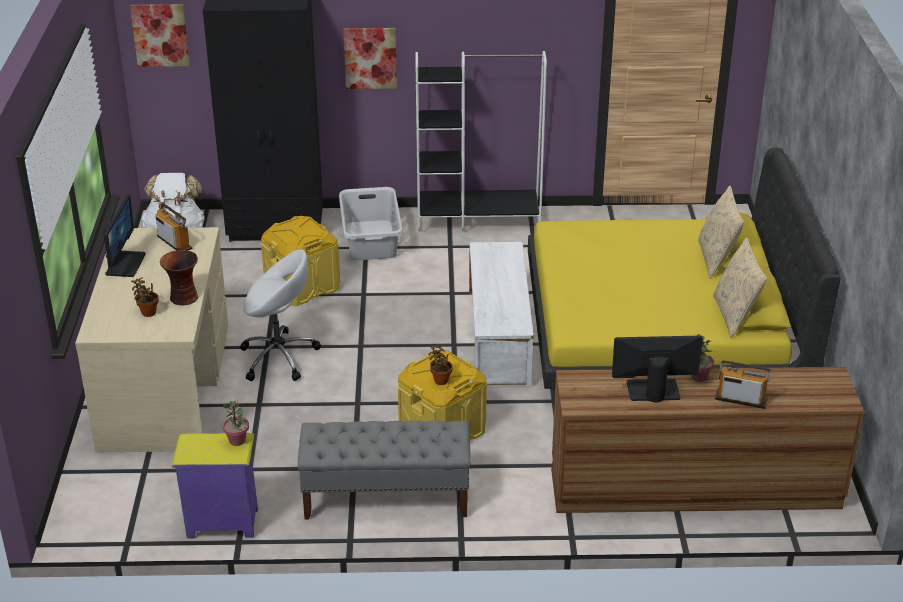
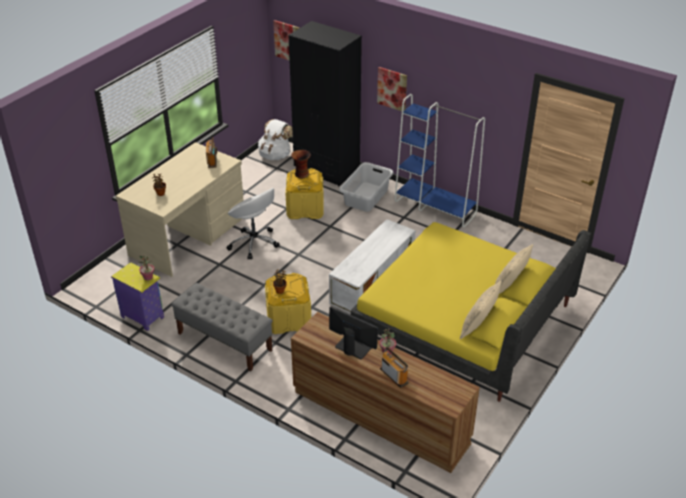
camera: 35 degrees right, 5 degrees up
(124, 264) = (179, 163): monitor -> none
(183, 298) = (183, 192): vase -> vase (301, 174)
(479, 221) = (435, 209): black clothes rack -> blue clothes rack

